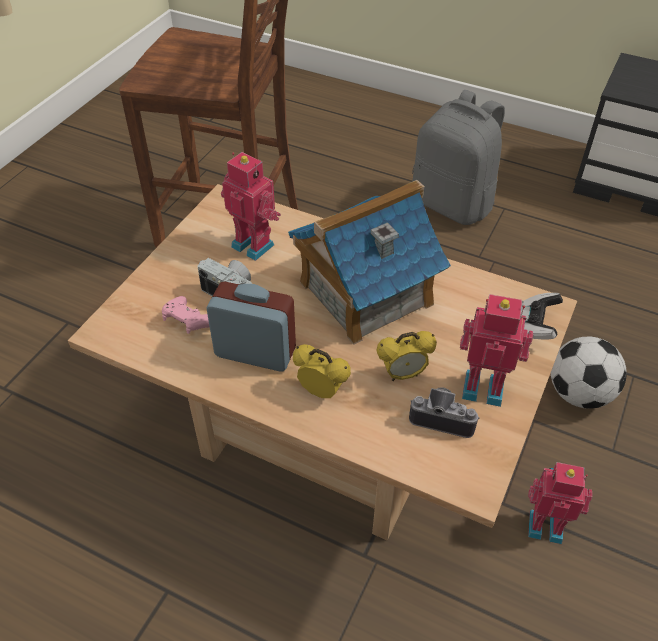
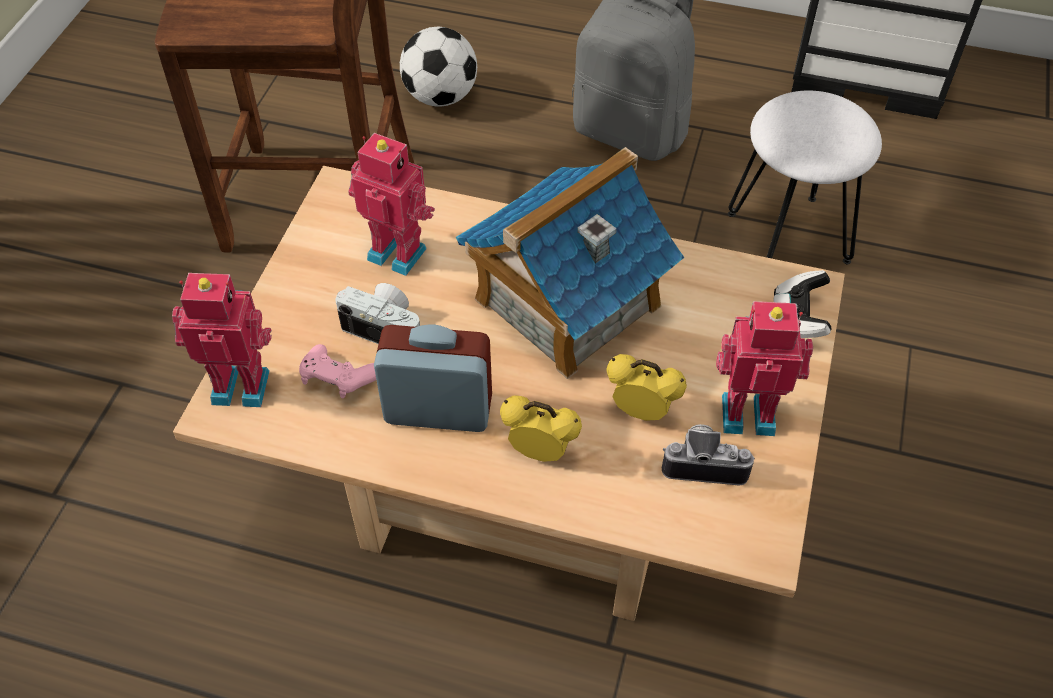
camera: 10 degrees left, 5 degrees up
(403, 374) = (641, 411): alarm clock -> alarm clock turned 135 degrees counterclockwise
(545, 524) = (831, 565): toy robot -> toy robot (241, 383)
(553, 287) = (787, 236): none -> white stool
(579, 393) = (845, 381): football -> football (441, 97)

